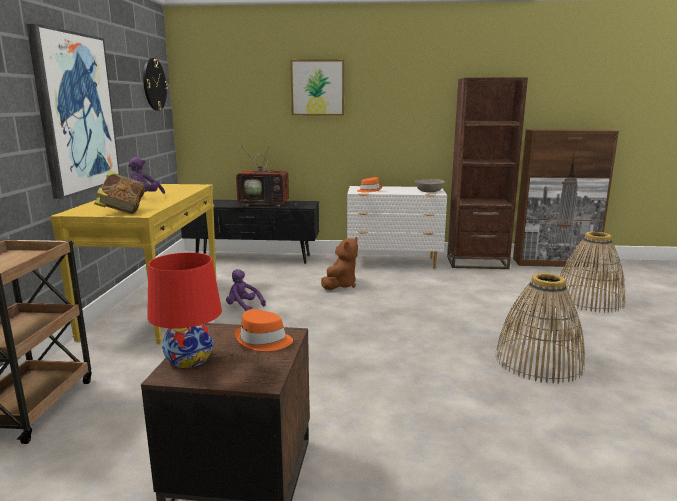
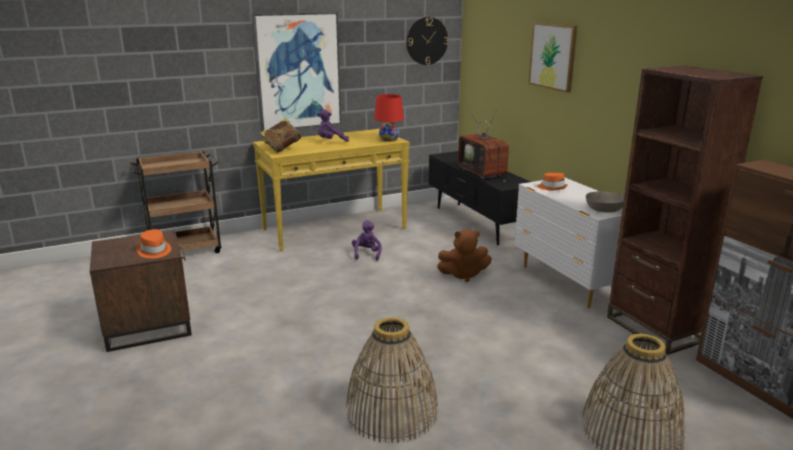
camera: 60 degrees right, 5 degrees up
(189, 359) = (123, 242): red table lamp -> red table lamp (389, 139)

